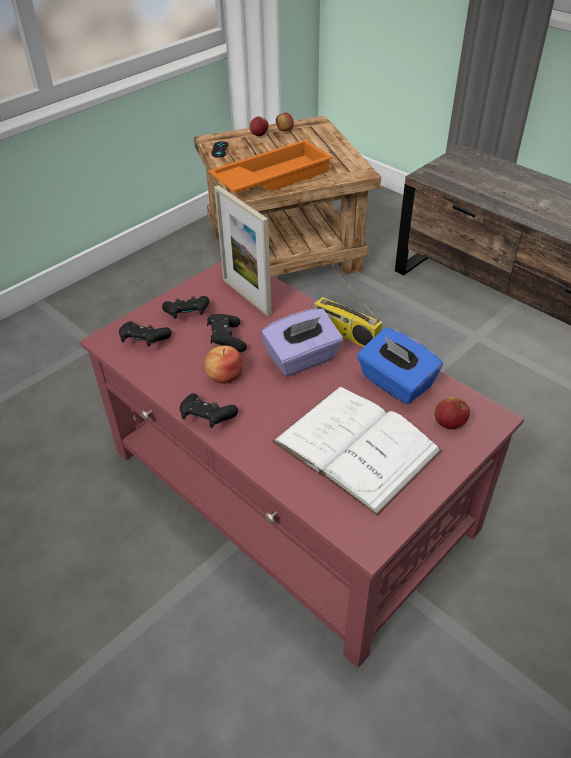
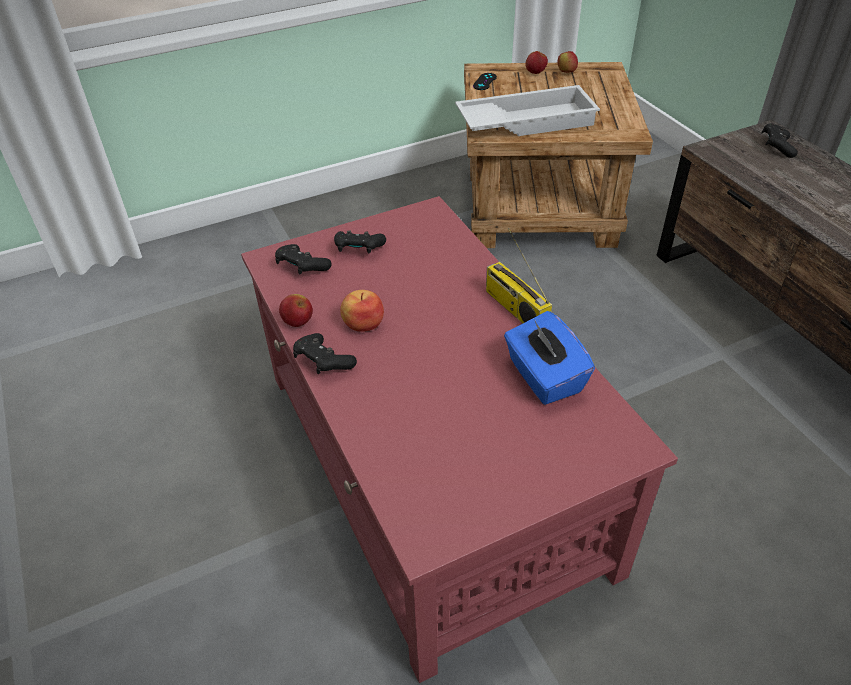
camera: 20 degrees right, 0 degrees up
(226, 339) = (384, 286): black game controller -> black game controller (776, 147)
(246, 296) = (429, 244): picture frame -> none
(271, 177) = (526, 121): orange tray -> white tray
(302, 359) = (454, 325): purple tissue box -> none
(356, 446) = (463, 436): white book -> none
(449, 424) = (582, 439): apple -> apple (298, 322)

